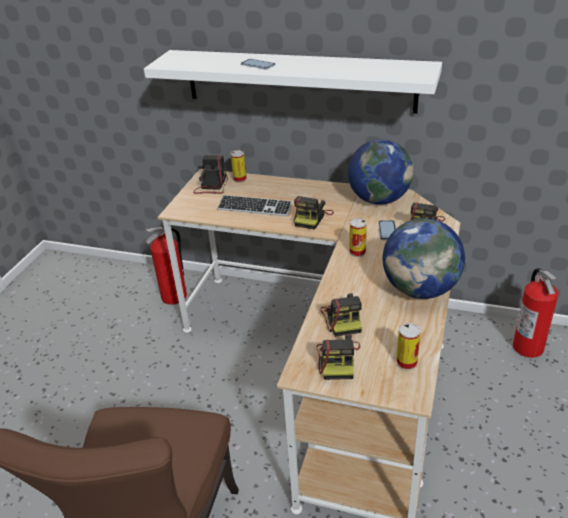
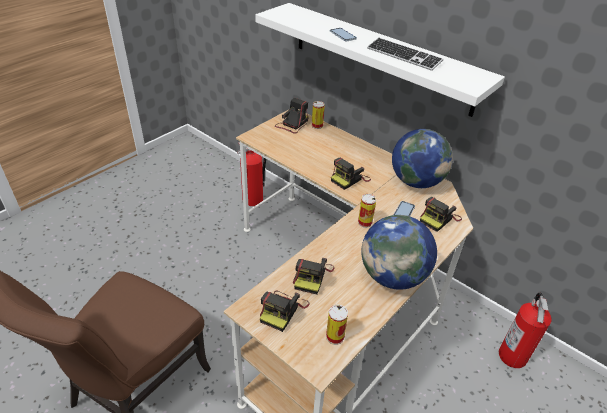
camera: 20 degrees right, 5 degrees up
(255, 207) = (311, 154): keyboard -> keyboard (403, 56)

